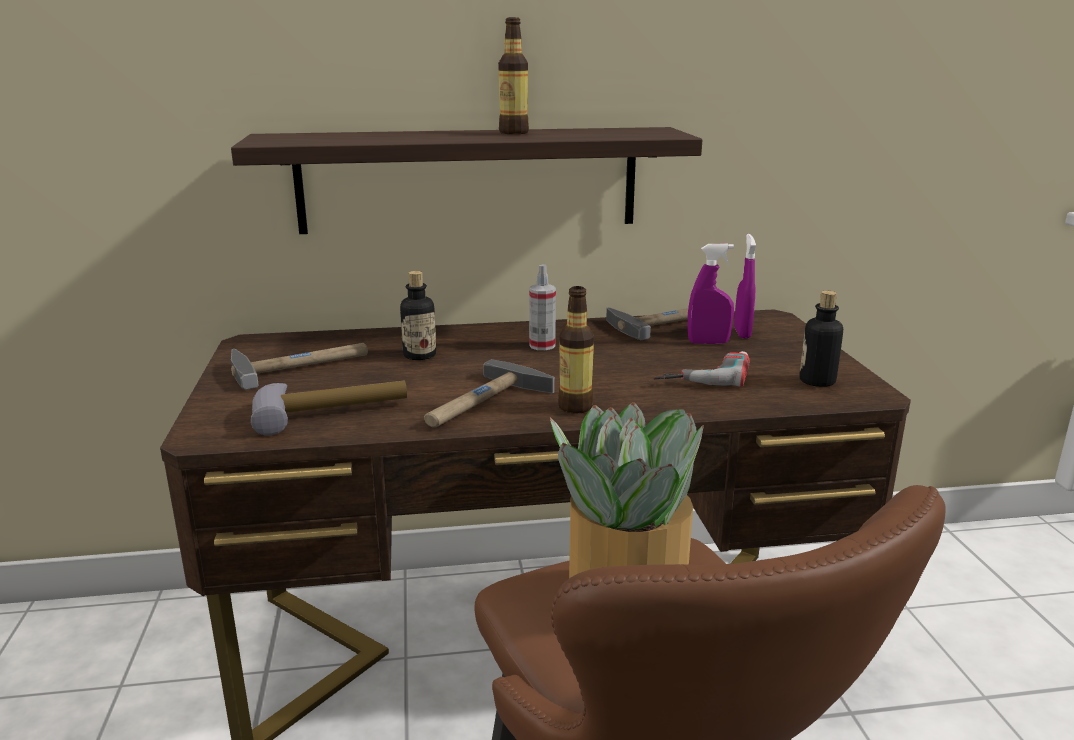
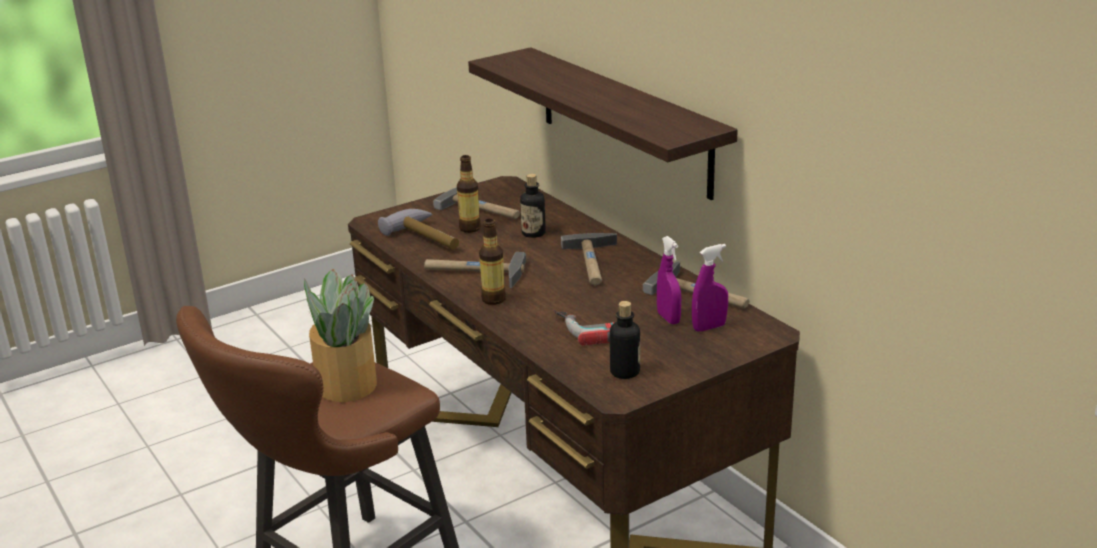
camera: 65 degrees right, 5 degrees up
(514, 132) = (620, 97): bottle -> bottle (470, 228)
(542, 345) = (593, 263): spray bottle -> hammer

